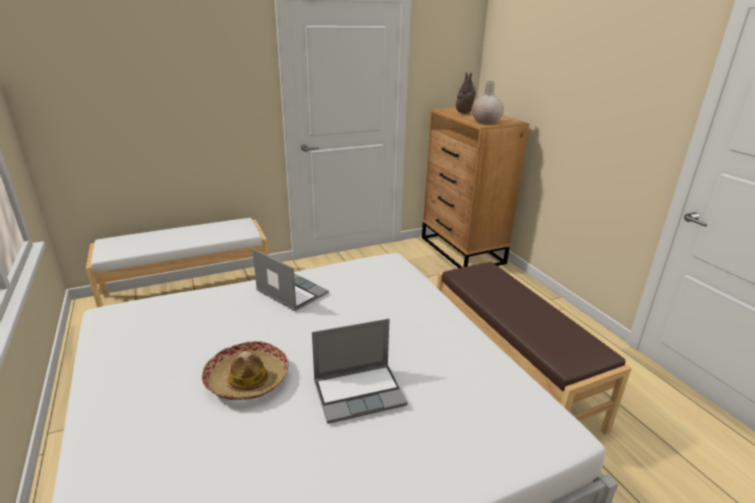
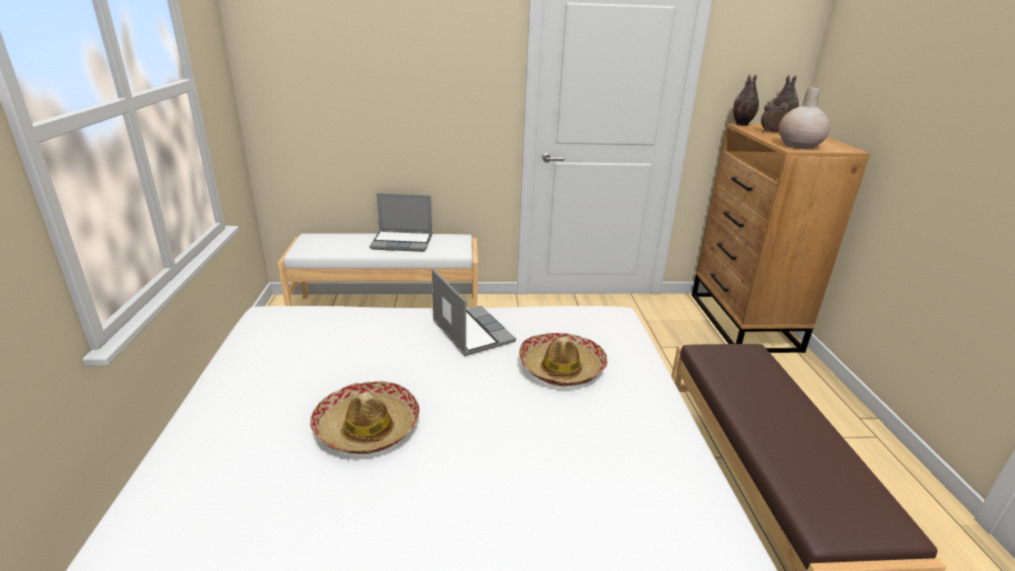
camera: 20 degrees right, 0 degrees up
(360, 392) = (491, 483): laptop -> laptop (403, 242)
(370, 304) = (561, 368): none -> hat
(440, 109) = (741, 124): none -> vase

